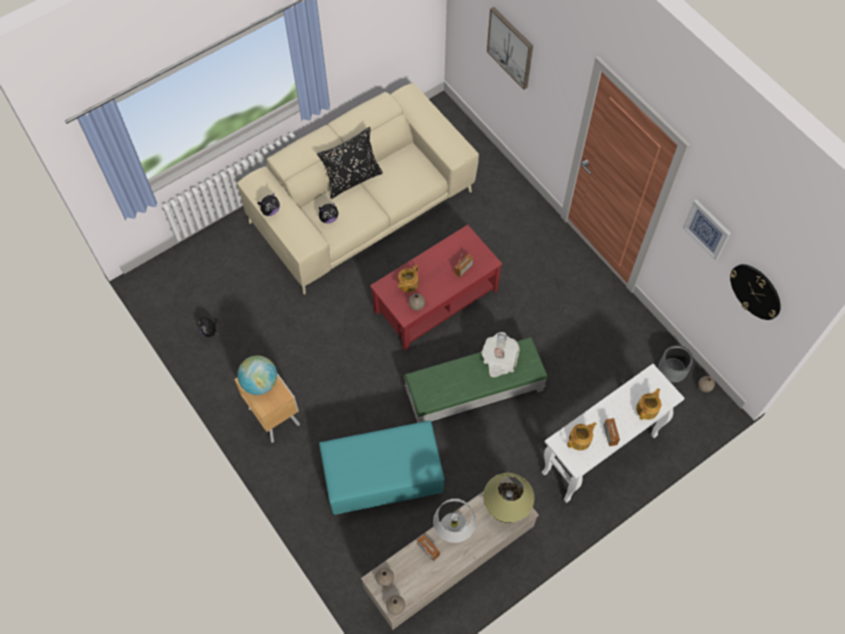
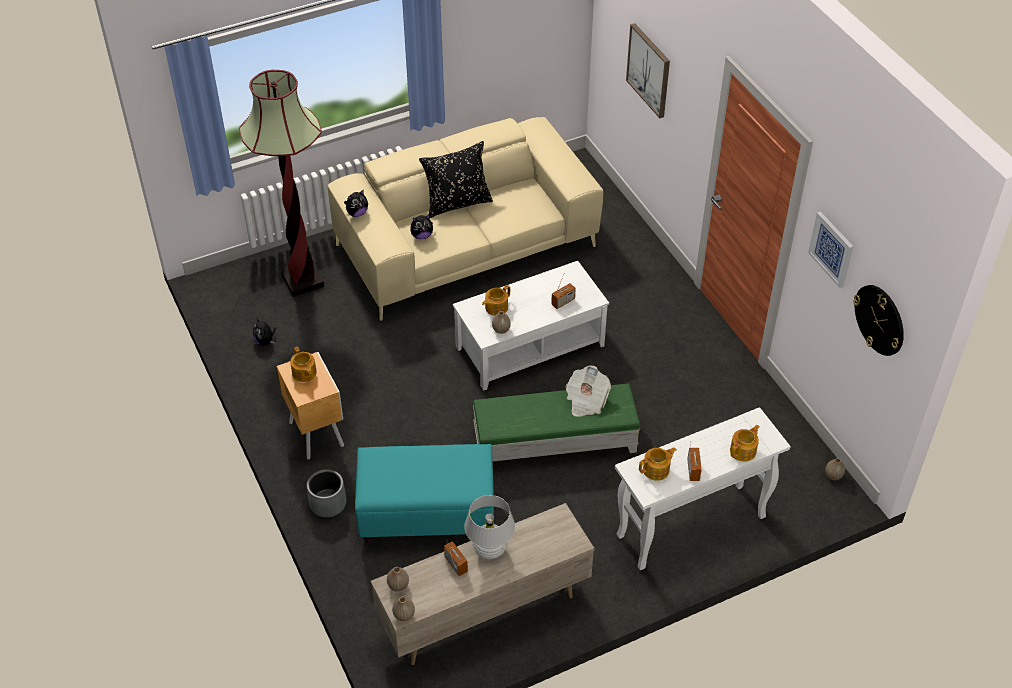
camera: 10 degrees right, 15 degrees down
(228, 264) = (303, 281): none -> floor lamp
(260, 383) = (304, 373): globe -> teapot
(435, 299) = (529, 345): red coffee table -> white coffee table
(506, 505) = (558, 533): table lamp -> none
(672, 369) = (797, 452): grey planter -> grey planter (327, 503)

